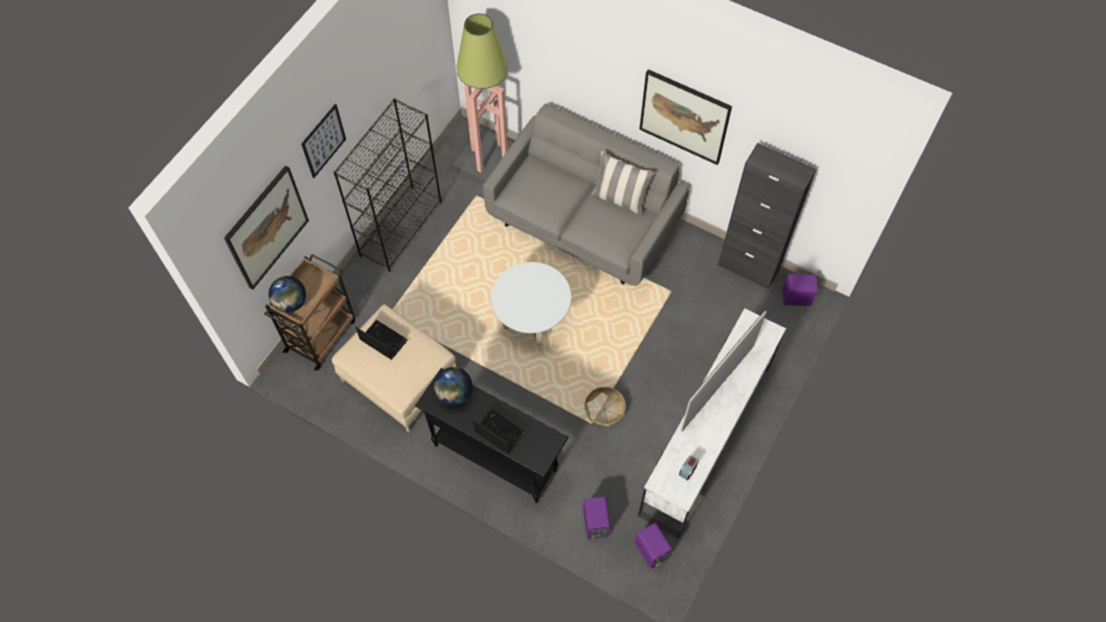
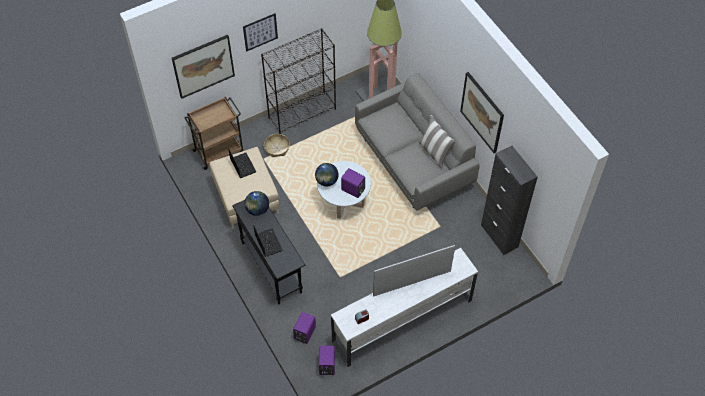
camera: 30 degrees right, 5 degrees down
(291, 303) = (202, 118): globe -> globe (326, 181)
(604, 409) = (352, 273): basket -> basket (277, 148)
(797, 298) = (518, 269): purple speaker -> purple speaker (353, 190)

